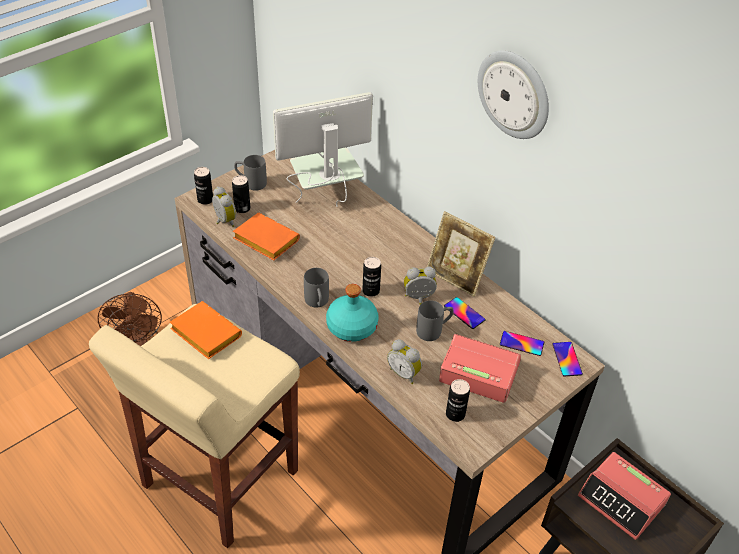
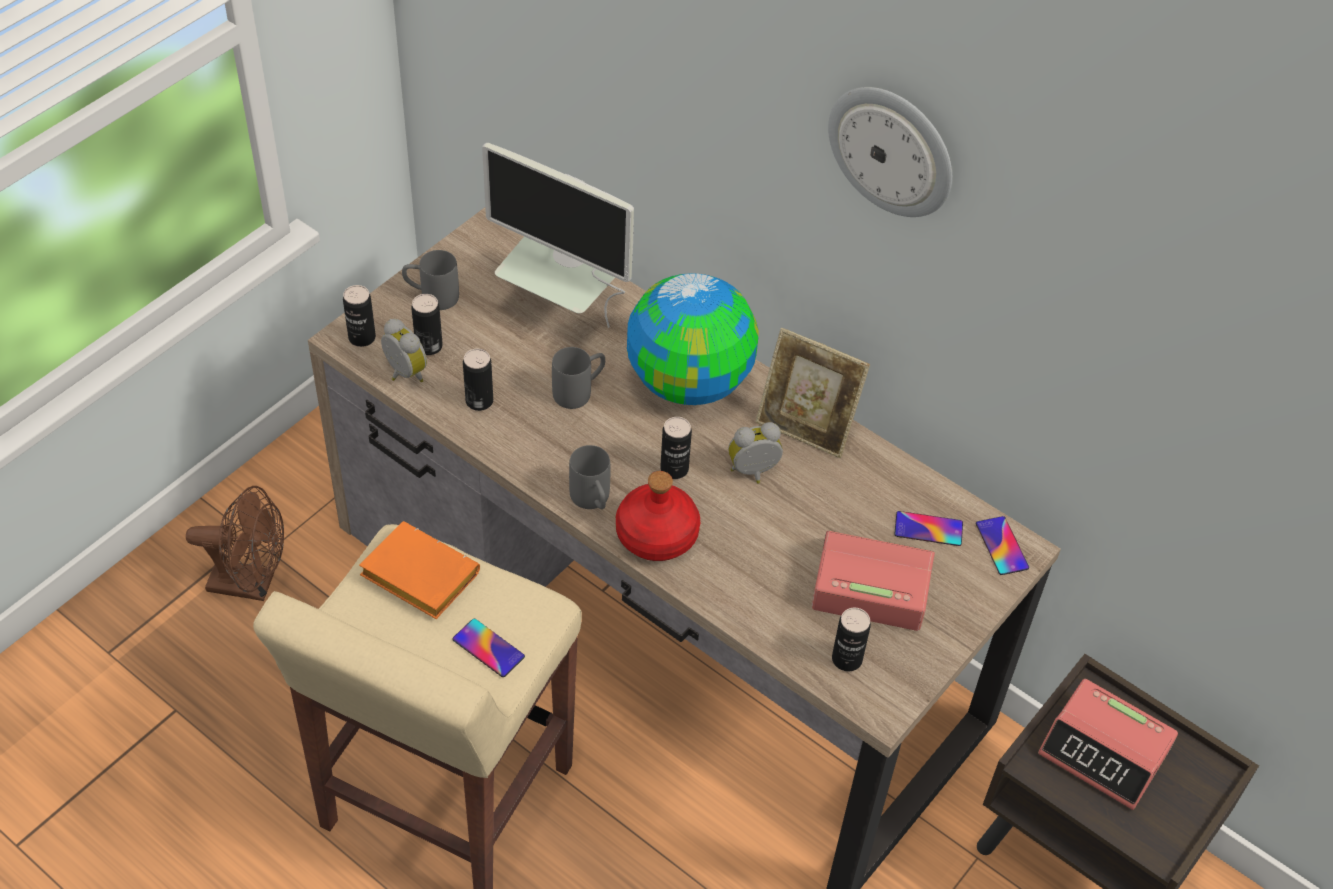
camera: 10 degrees left, 5 degrees up
(138, 344) = (251, 584): brown fan -> brown fan turned 60 degrees counterclockwise
(264, 240) = (479, 401): orange book -> can
(326, 196) = (564, 306): monitor -> monitor turned 120 degrees counterclockwise
(351, 327) = (655, 535): turquoise bottle -> red bottle
(391, 244) = (690, 382): none -> globe
(404, 373) = (756, 602): alarm clock -> none
(434, 330) = (788, 524): grey mug -> grey mug (579, 391)
(464, 313) = (830, 489): phone -> phone (488, 648)

